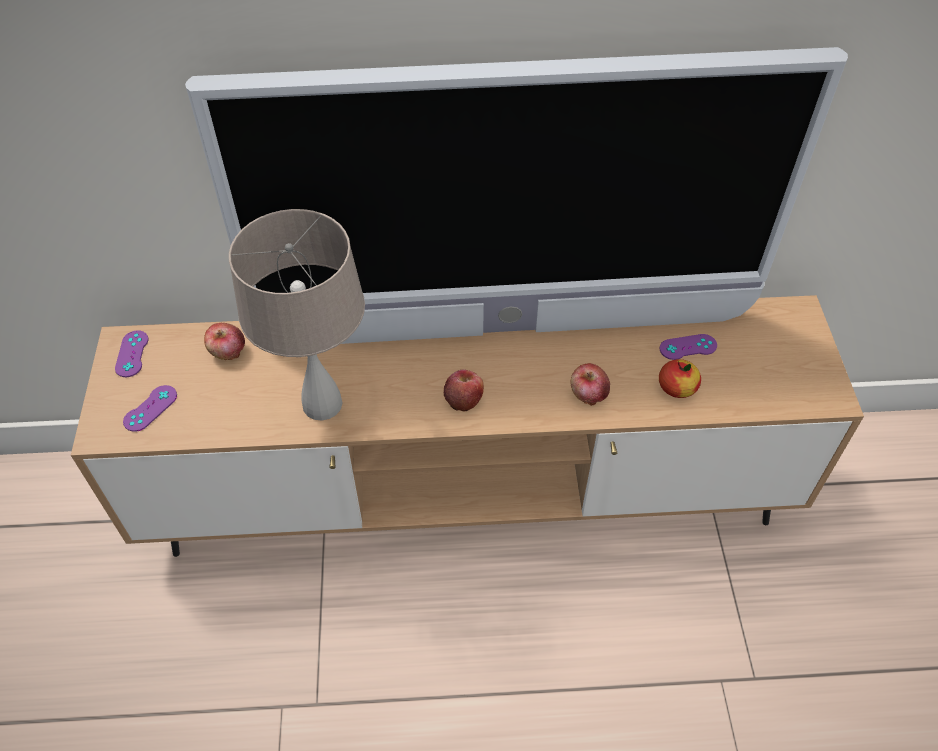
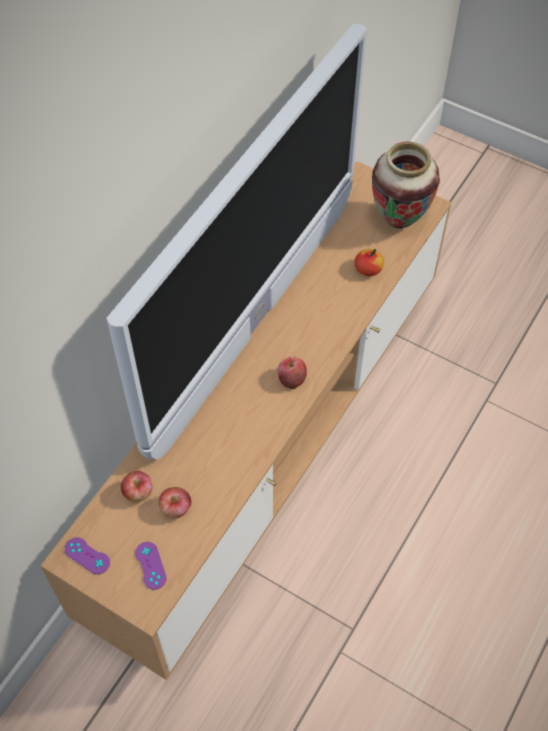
camera: 55 degrees left, 5 degrees up
(321, 403) = (231, 458): beige table lamp -> none
(588, 394) = (338, 314): apple -> apple (176, 508)
(688, 347) = (344, 244): purple game controller -> none
(776, 379) = (399, 221): none -> vase

